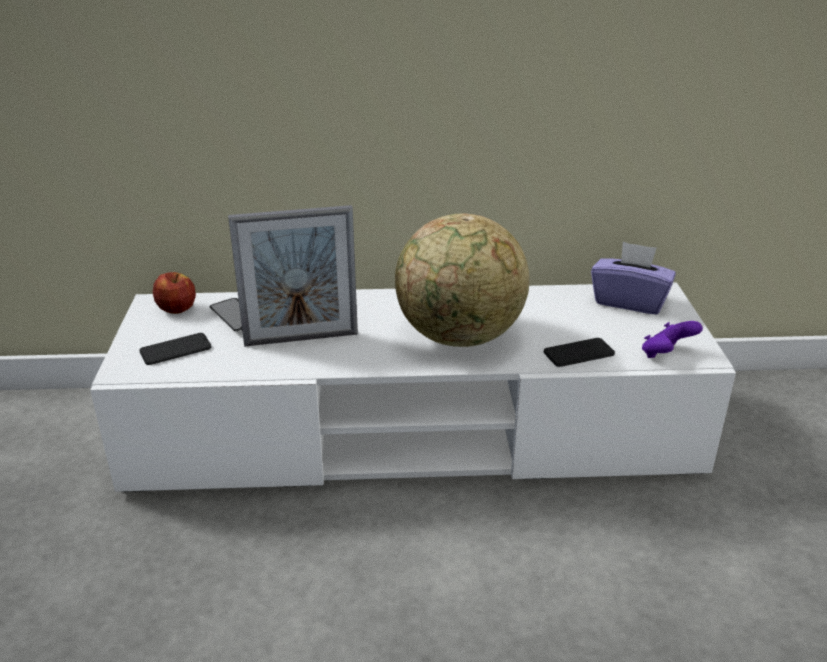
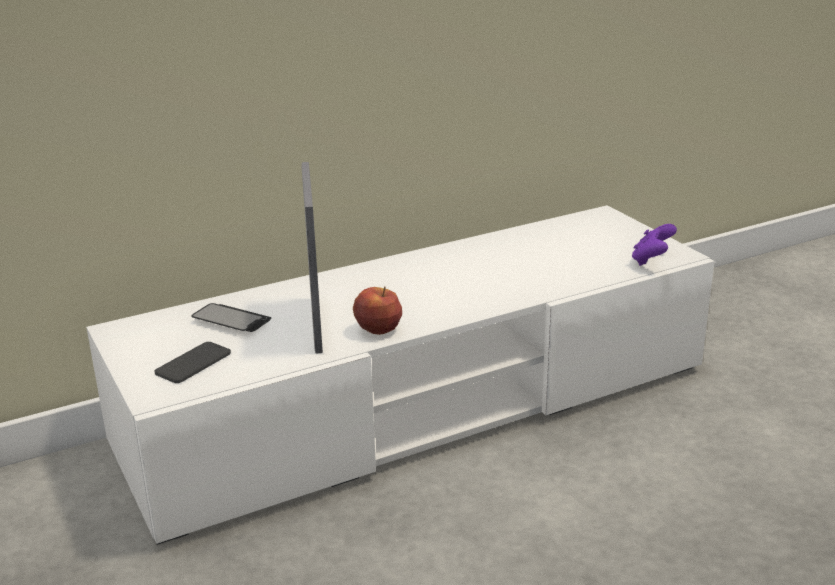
camera: 25 degrees left, 5 degrees down
(176, 309) = (151, 328): apple -> apple (378, 329)
(301, 338) = (316, 323): picture frame -> picture frame turned 120 degrees clockwise
(460, 338) = (467, 287): globe -> none
(578, 353) = (581, 275): phone -> none
(629, 301) = (583, 227): purple tissue box -> none

